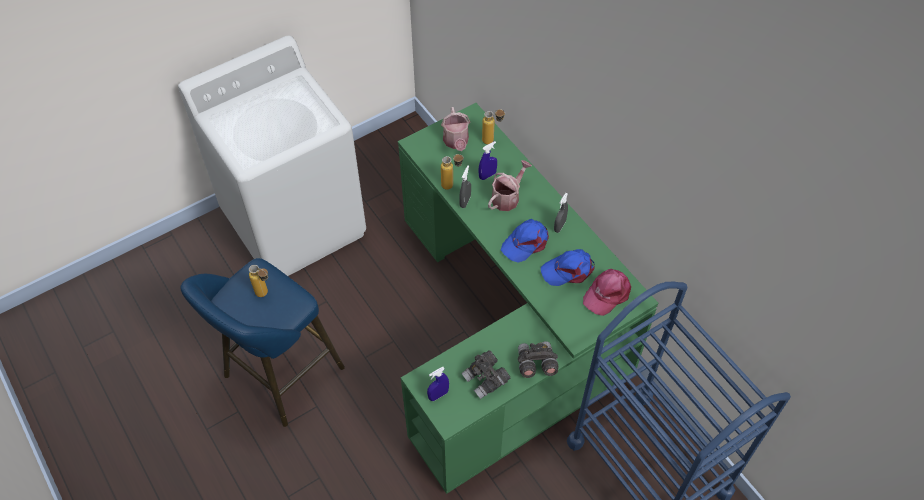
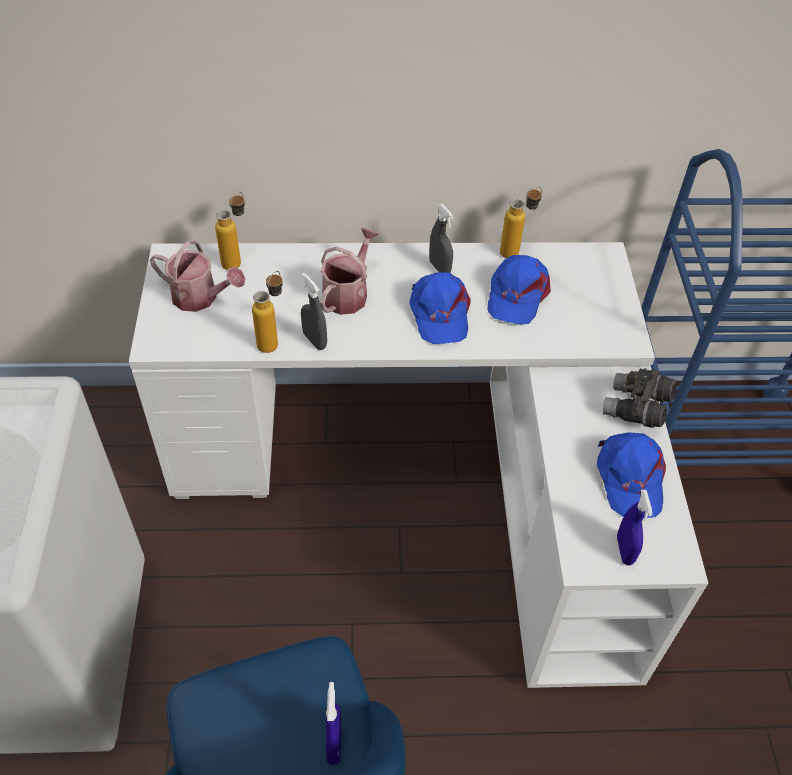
camera: 60 degrees left, 5 degrees down
(265, 294) = (271, 711): bottle -> bottle (516, 251)
(486, 379) = (629, 477): grey binoculars -> blue cap
(487, 175) = (291, 295): blue spray bottle -> blue spray bottle (334, 743)
(506, 330) = (432, 478): green desk -> white desk
(507, 197) = (348, 293): watering can -> watering can turned 45 degrees clockwise
(607, 293) = (579, 278): pink cap -> none

